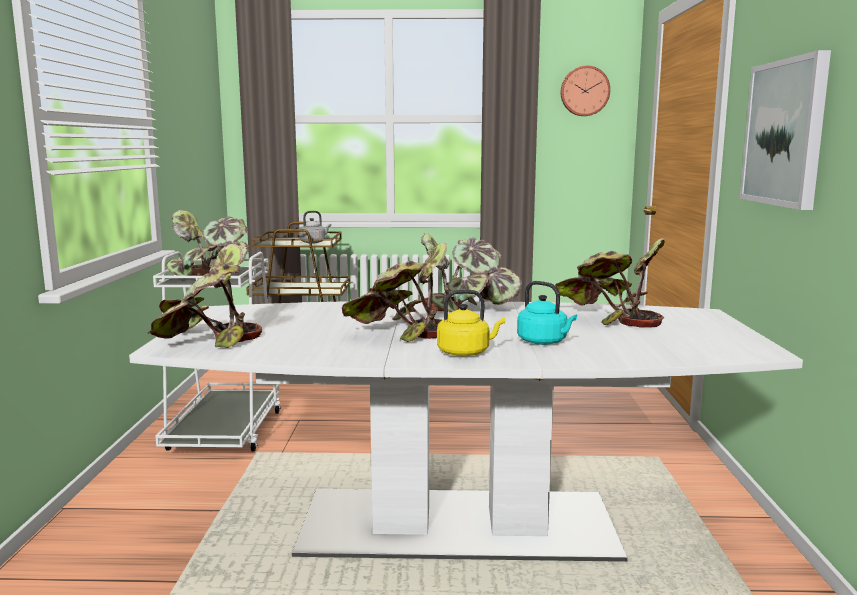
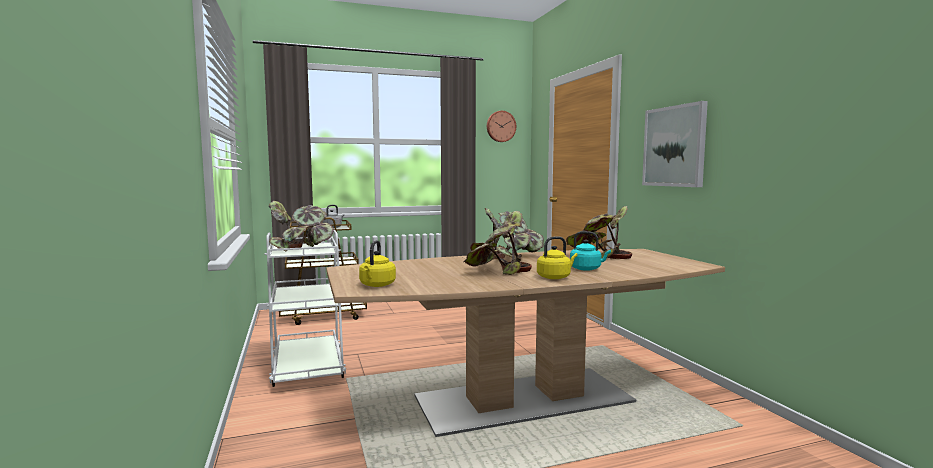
camera: 20 degrees left, 5 degrees down
(206, 342) = (377, 285): potted plant -> yellow kettle
(459, 525) = (524, 400): white dining table -> brown dining table

